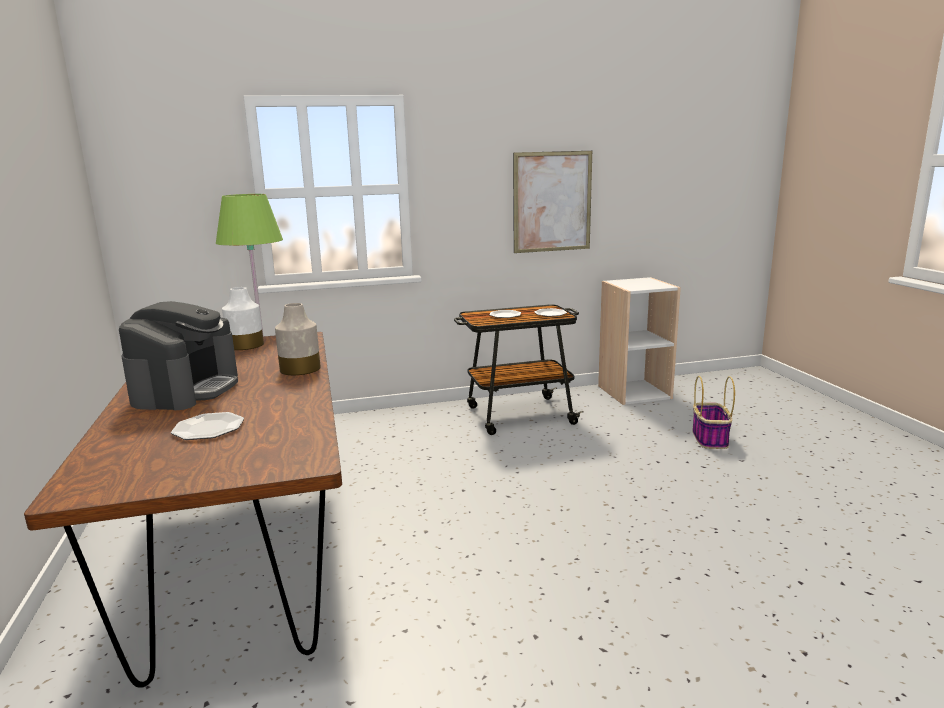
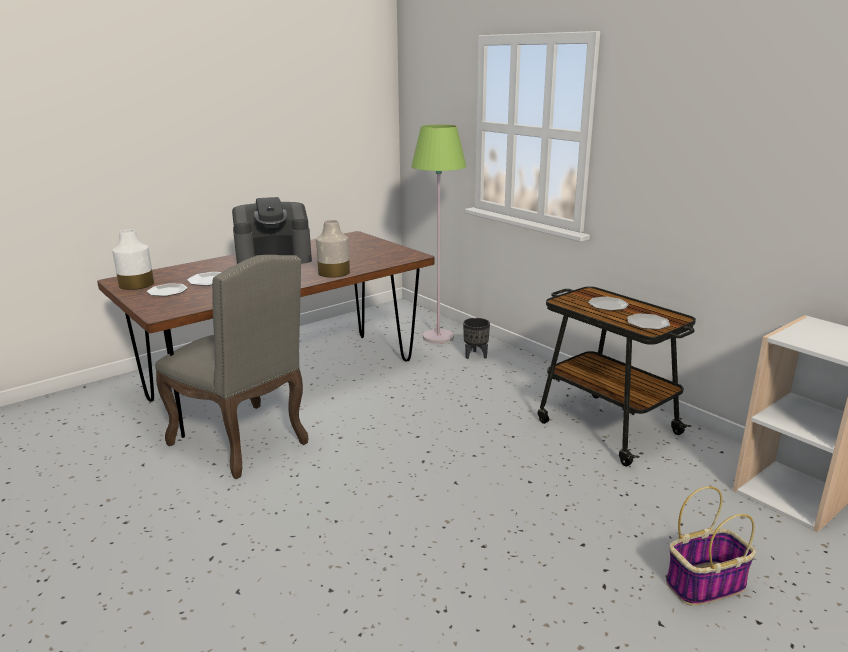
camera: 65 degrees right, 5 degrees up
(211, 457) = (167, 292): none -> plate
(245, 345) = (378, 247): white vase -> white vase (136, 284)
(341, 431) = (475, 355): none -> black planter
(374, 599) = (244, 442): none -> grey chair
(552, 202) = (753, 182): picture -> none

